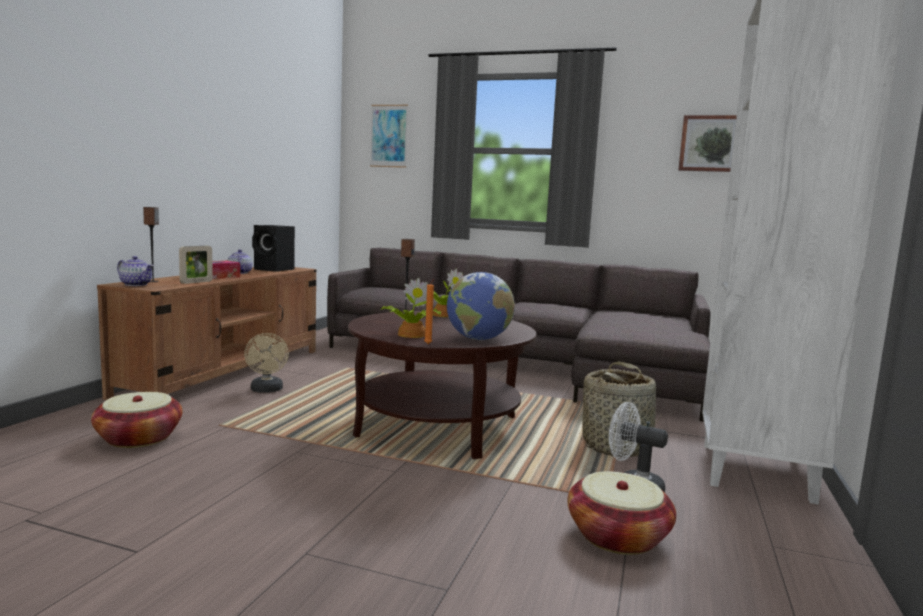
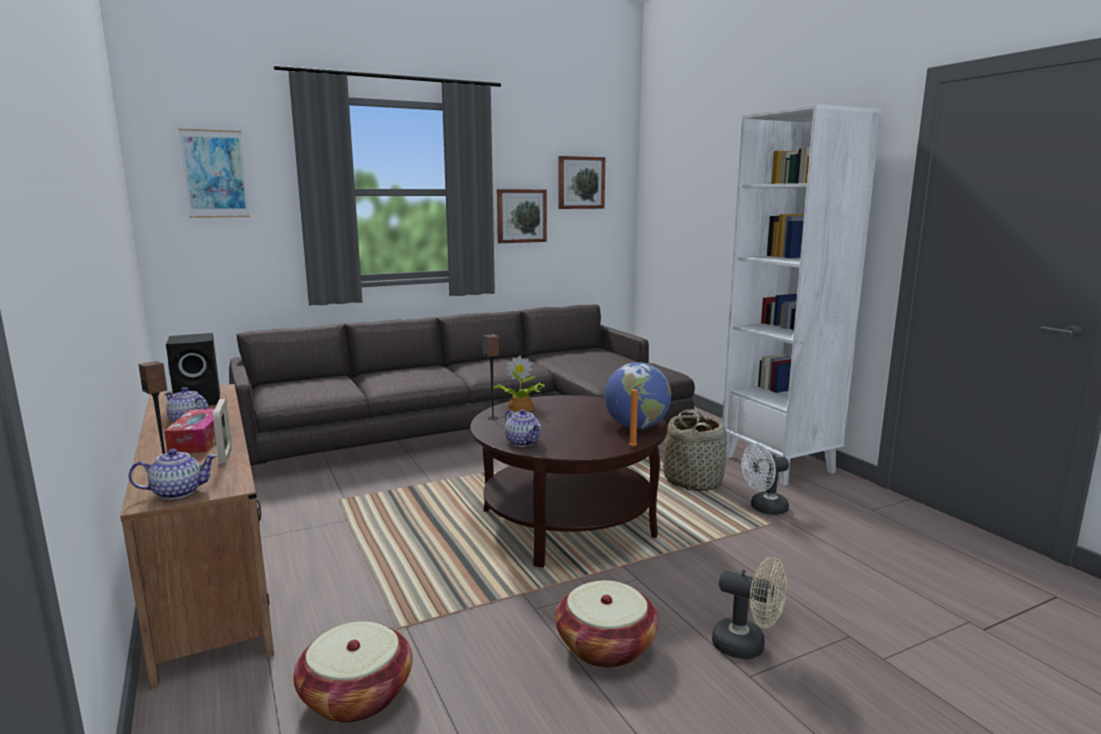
camera: 45 degrees left, 5 degrees up
(267, 390) = (329, 565): beige fan -> beige fan (747, 646)
(373, 324) = (523, 442): none -> teapot
(410, 335) = (588, 442): potted plant -> none
(617, 536) = (824, 546): basket -> basket (606, 646)
(633, 176) = (521, 216): none -> picture

